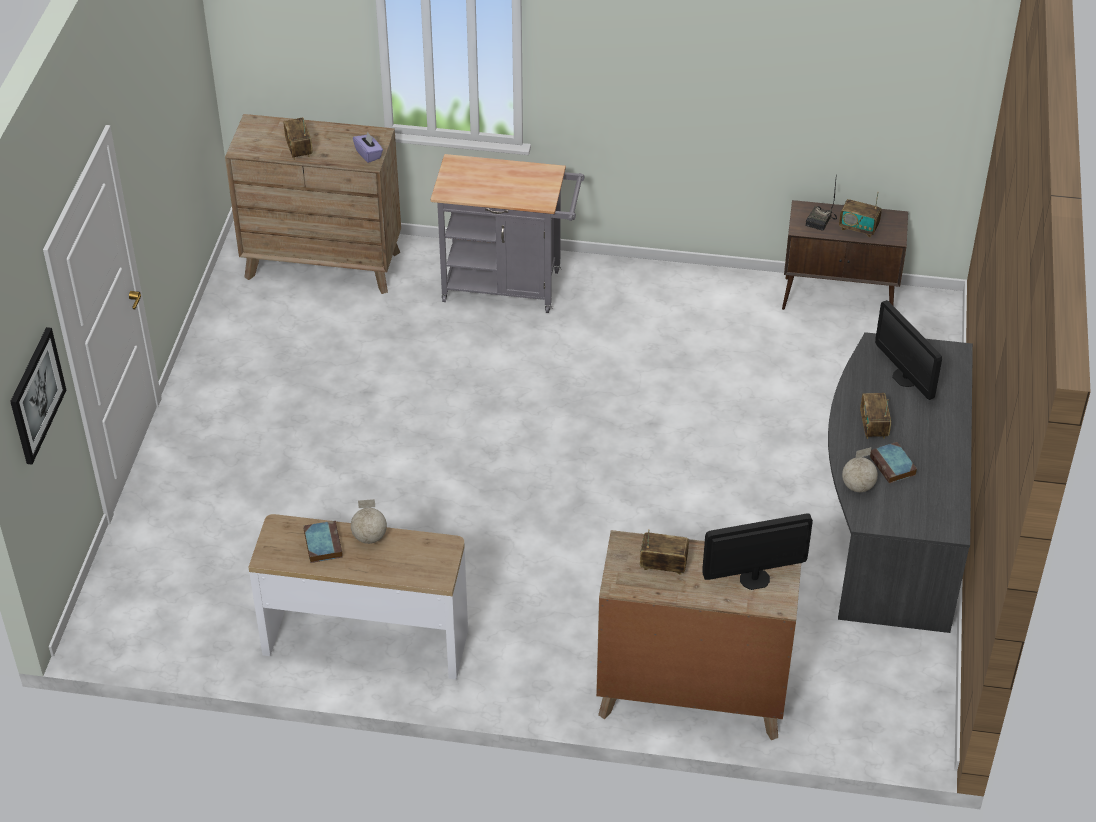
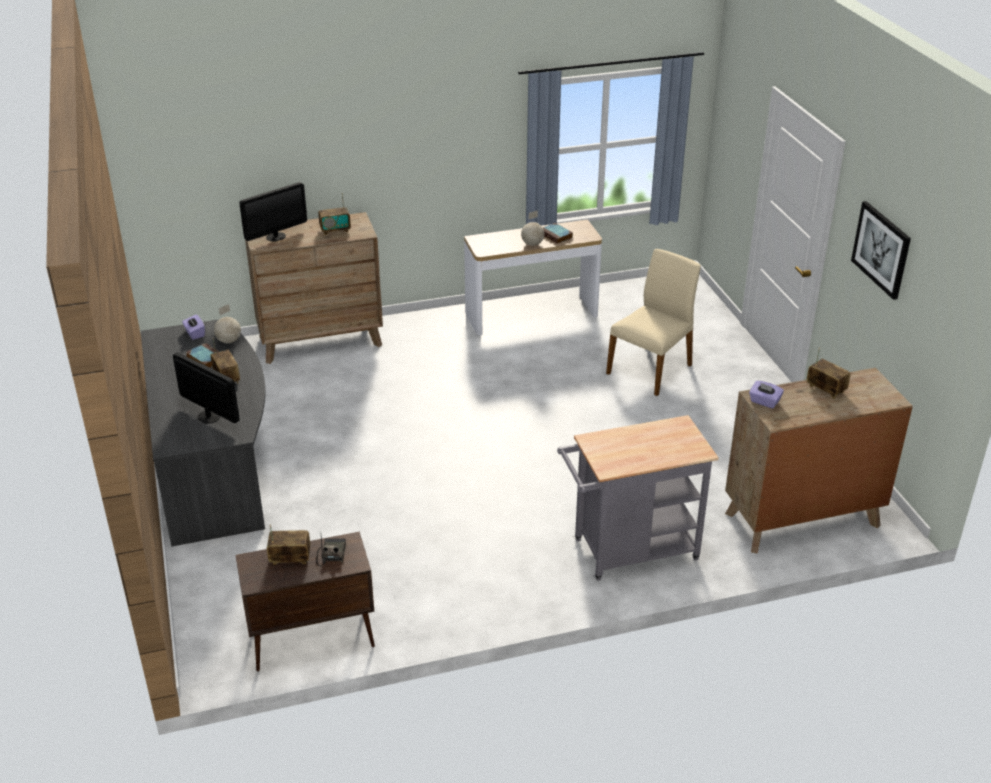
camera: 155 degrees right, 10 degrees down
(36, 395) = (737, 135): picture -> picture (881, 249)
(294, 488) = (651, 369): none -> beige chair
(899, 514) = (194, 333): none -> purple tissue box

